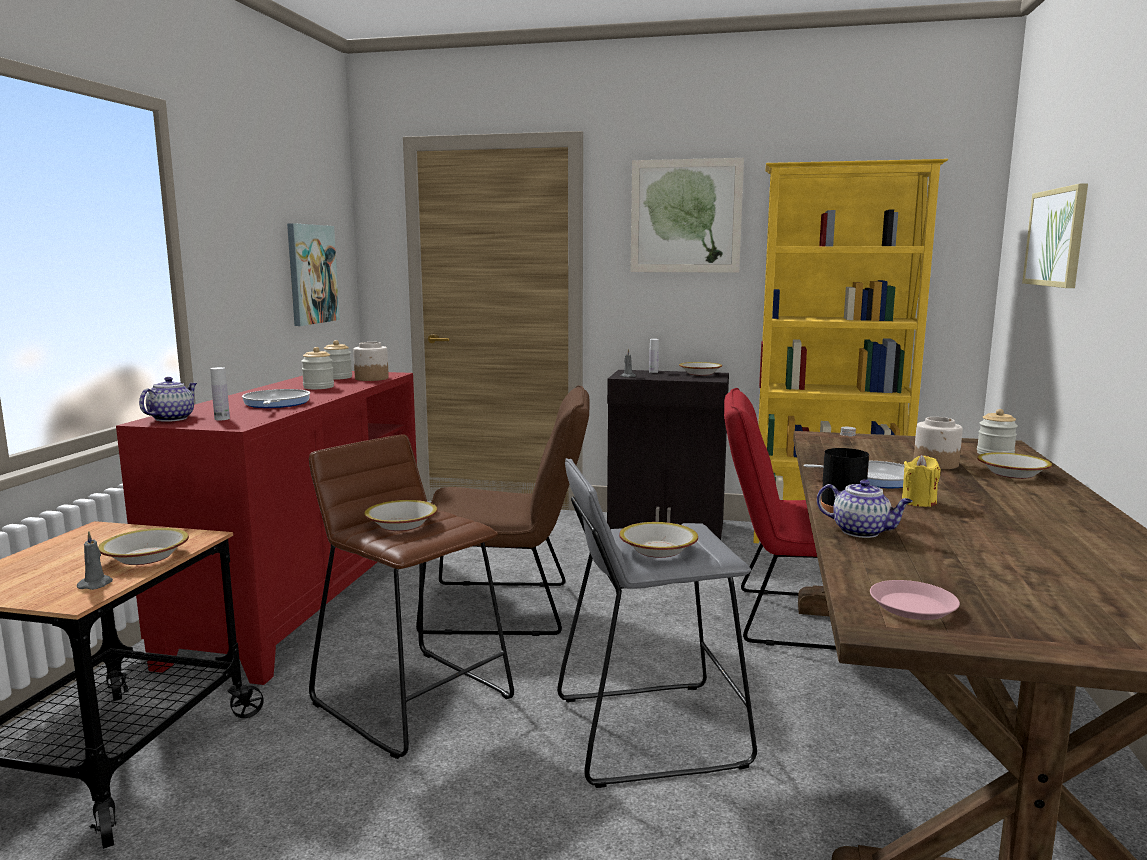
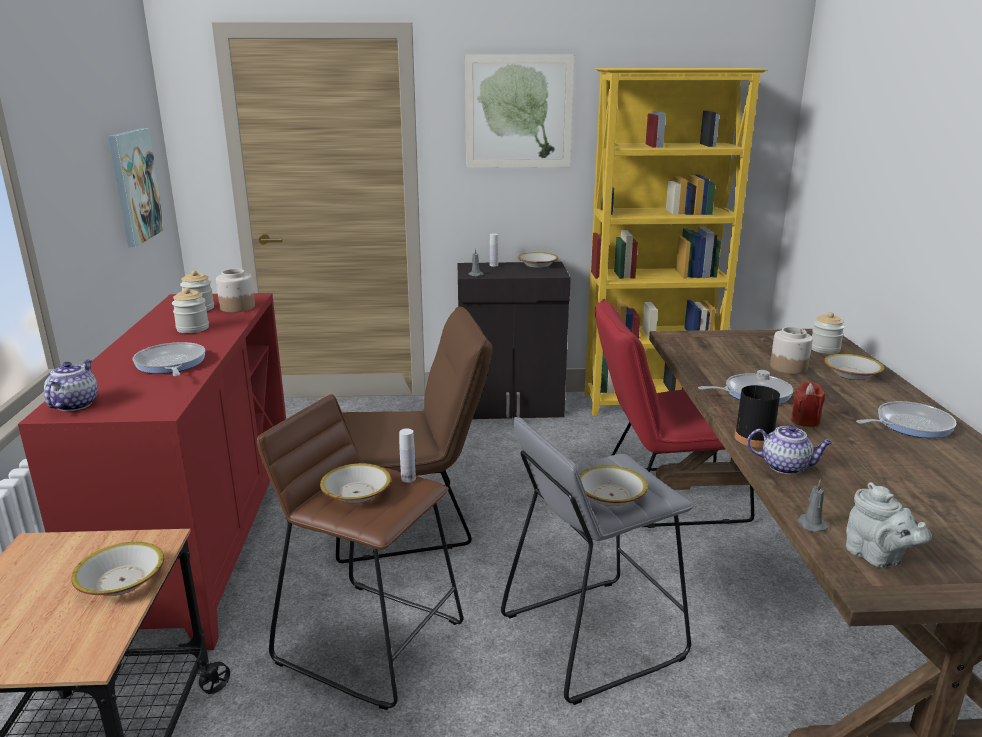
camera: 15 degrees left, 10 degrees up
(96, 584) = (95, 631): grey candle -> grey candle (811, 524)
(222, 419) = (133, 399): white bottle -> white bottle (408, 478)
(912, 606) = (877, 557): pink plate -> grey teapot
(918, 502) = (805, 421): yellow candle -> red candle
(1053, 515) = (909, 425): none -> frying pan
(1056, 237) = (866, 153): picture -> none

